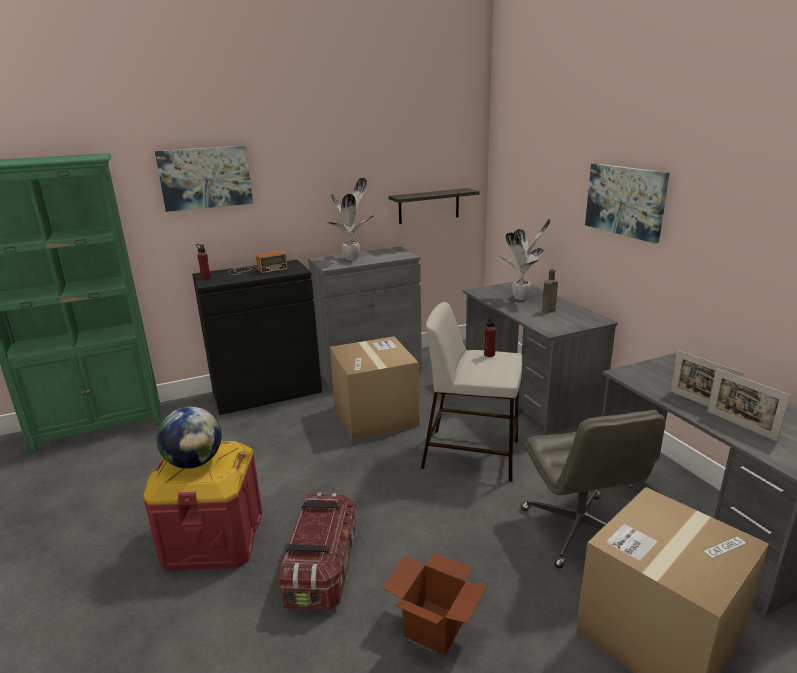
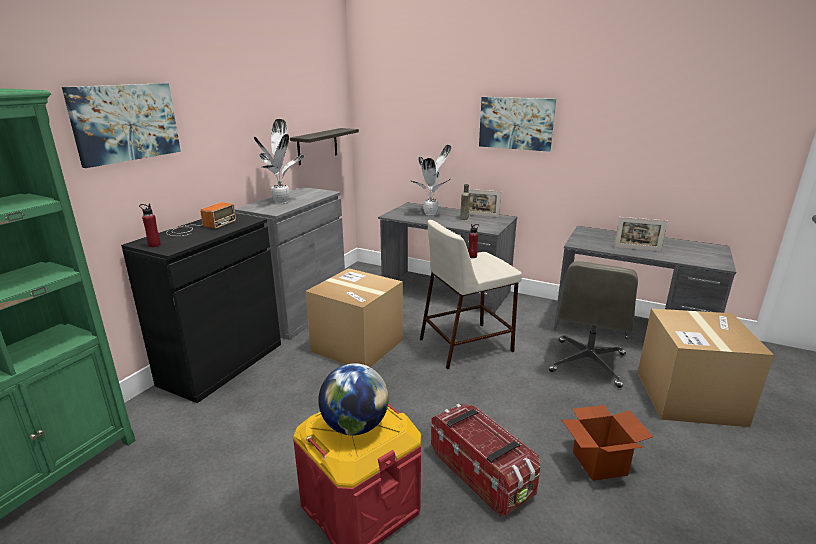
camera: 40 degrees left, 0 degrees up
(579, 531) = (588, 363): grey office chair -> grey office chair turned 75 degrees clockwise
(740, 425) = (671, 254): picture frame -> picture frame (481, 215)

